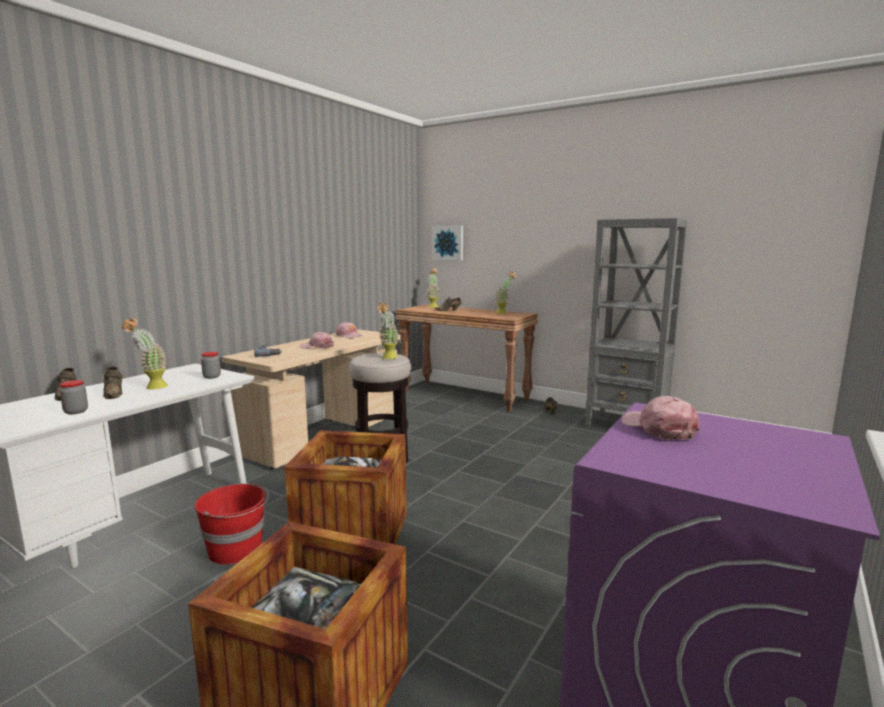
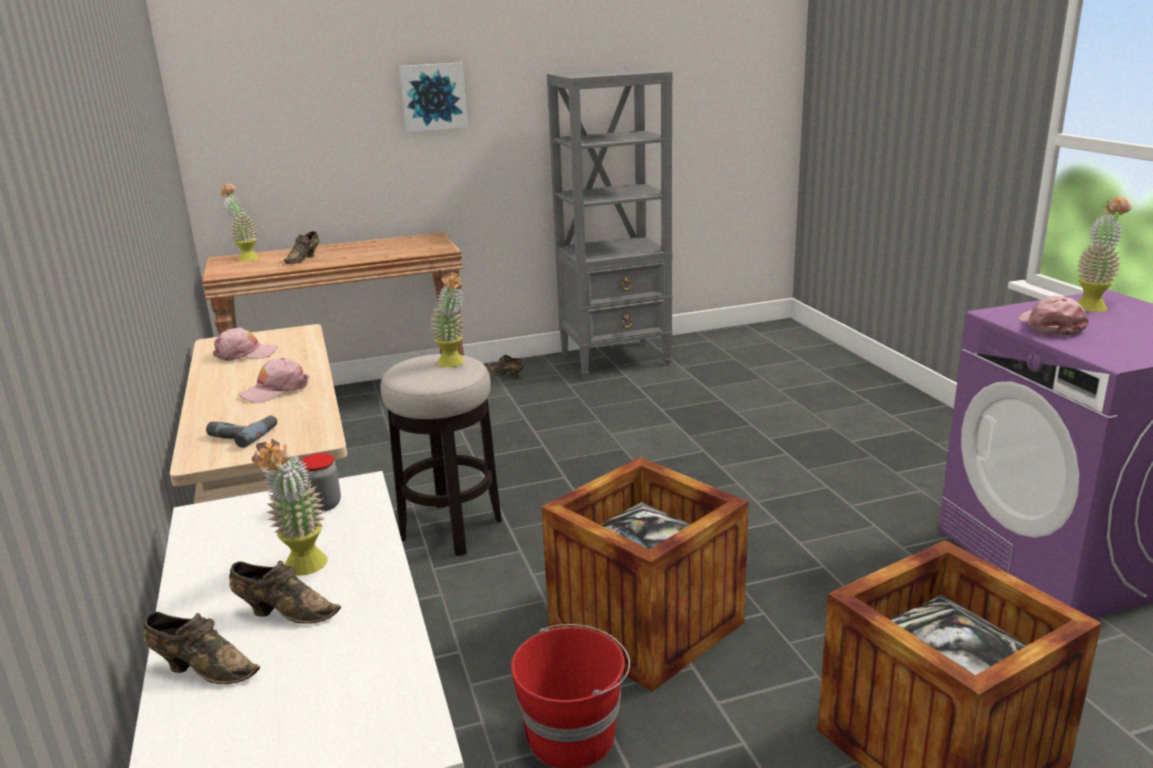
camera: 50 degrees left, 10 degrees up
(76, 411) = (364, 662): jar -> none
(448, 243) = (241, 129): picture -> picture (433, 96)
(504, 312) = (399, 241): potted plant -> potted plant (1093, 305)
(659, 428) = (1050, 326): pink cap -> pink cap turned 75 degrees clockwise

